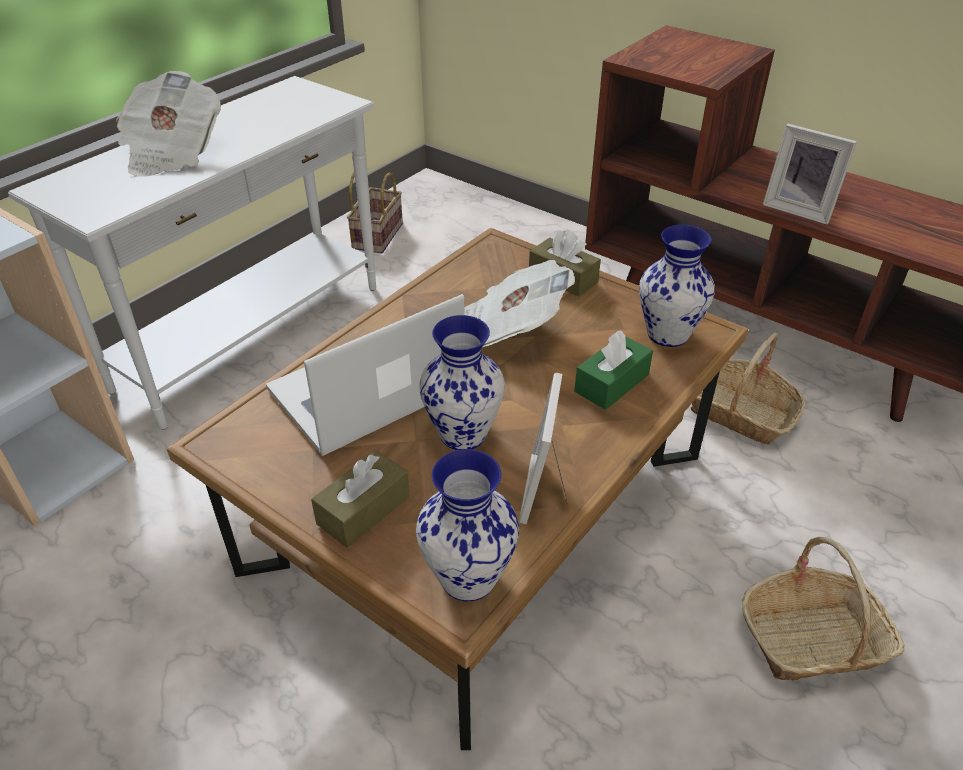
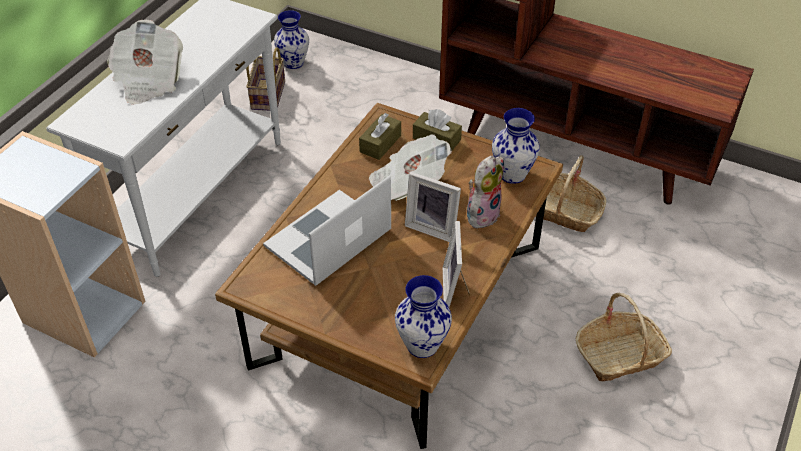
camera: 10 degrees left, 5 degrees up
(363, 510) = (351, 315): brown tissue box -> brown tissue box (380, 144)
(463, 435) = (398, 260): vase -> vase (294, 63)
(611, 383) = (482, 214): green tissue box -> plush toy
(799, 209) = (589, 69): picture frame -> picture frame (433, 227)

